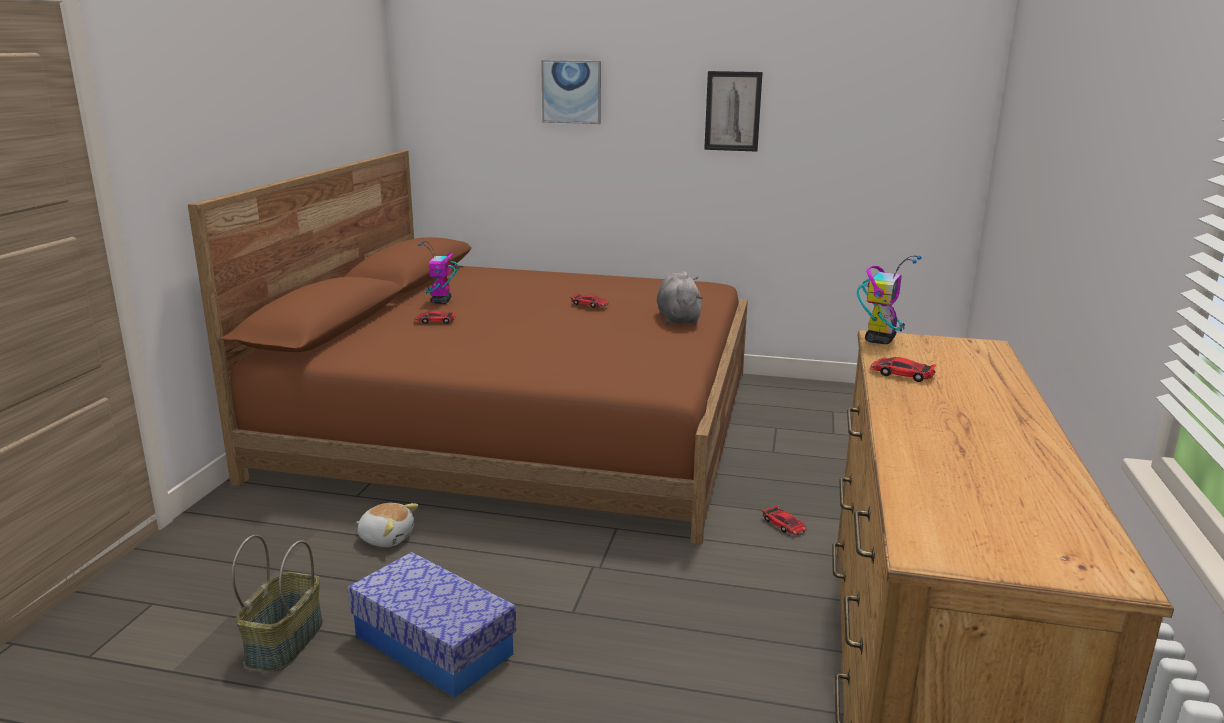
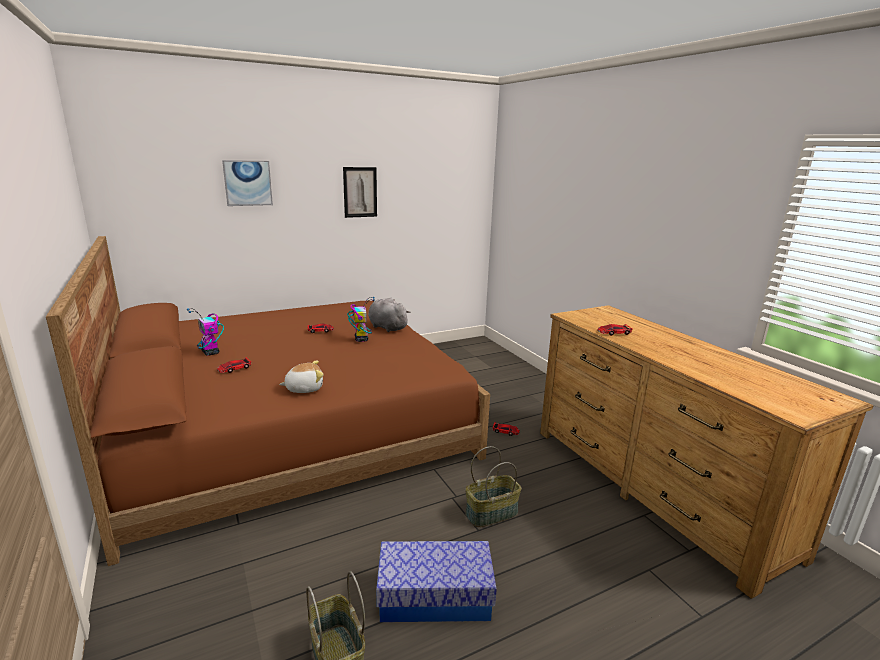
camera: 40 degrees left, 0 degrees up
(386, 537) = (305, 542): plush toy -> plush toy (304, 388)
(616, 603) = (491, 513): none -> basket
(880, 339) = (569, 316): toy robot -> toy robot (361, 339)

